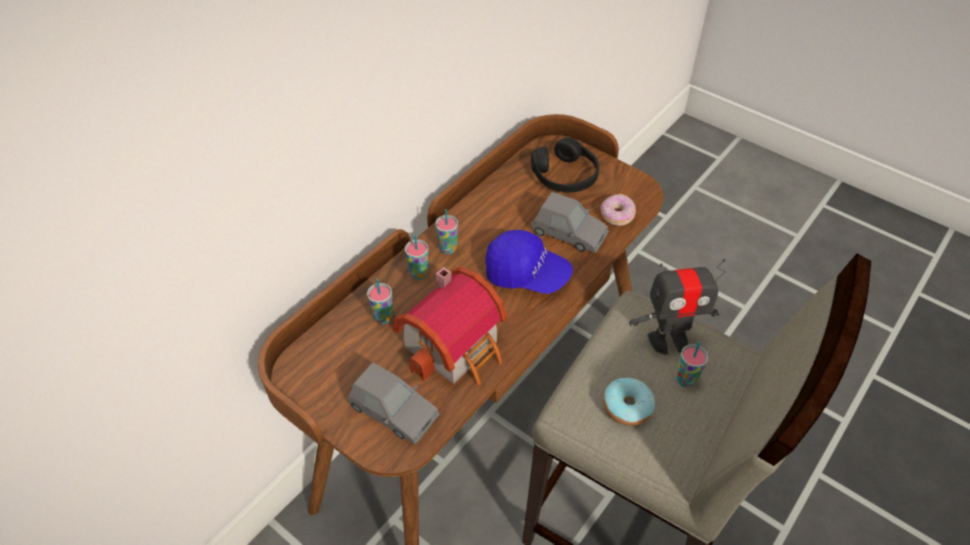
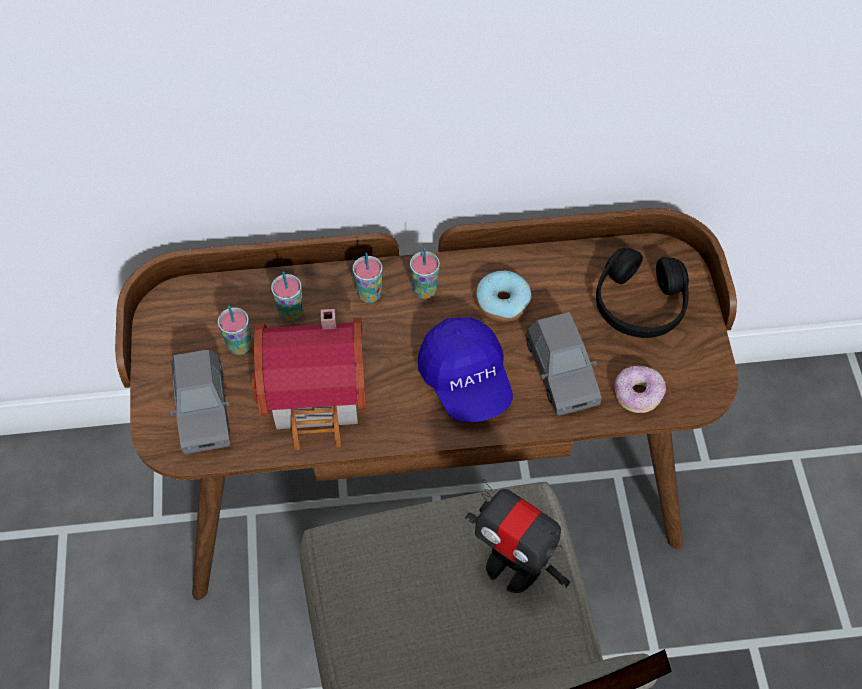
camera: 45 degrees right, 10 degrees up
(627, 407) = (391, 591): donut -> donut (502, 302)
(686, 379) = (477, 620): cup -> cup (240, 346)

